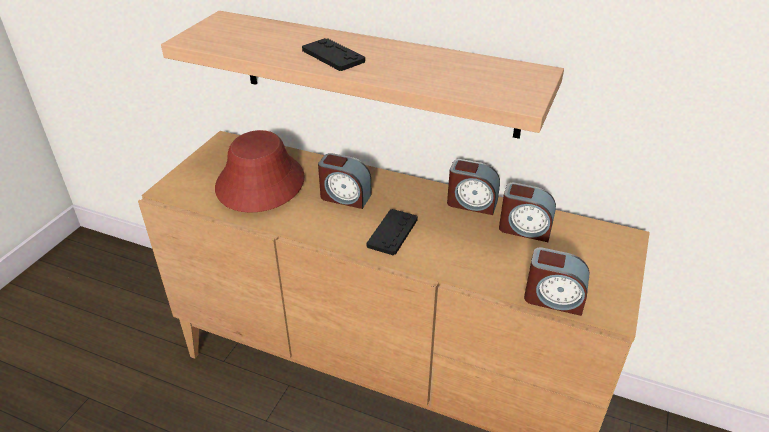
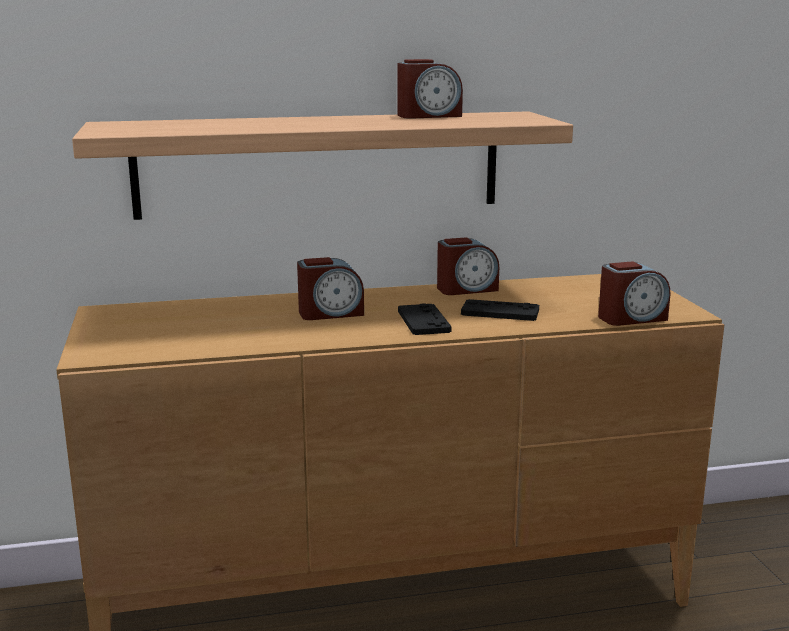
camera: 35 degrees left, 20 degrees down
(260, 183) = (209, 326): red hat -> none
(333, 56) = (306, 124): black game controller -> black game controller (500, 312)
(524, 229) = (540, 291): alarm clock -> alarm clock (428, 116)

